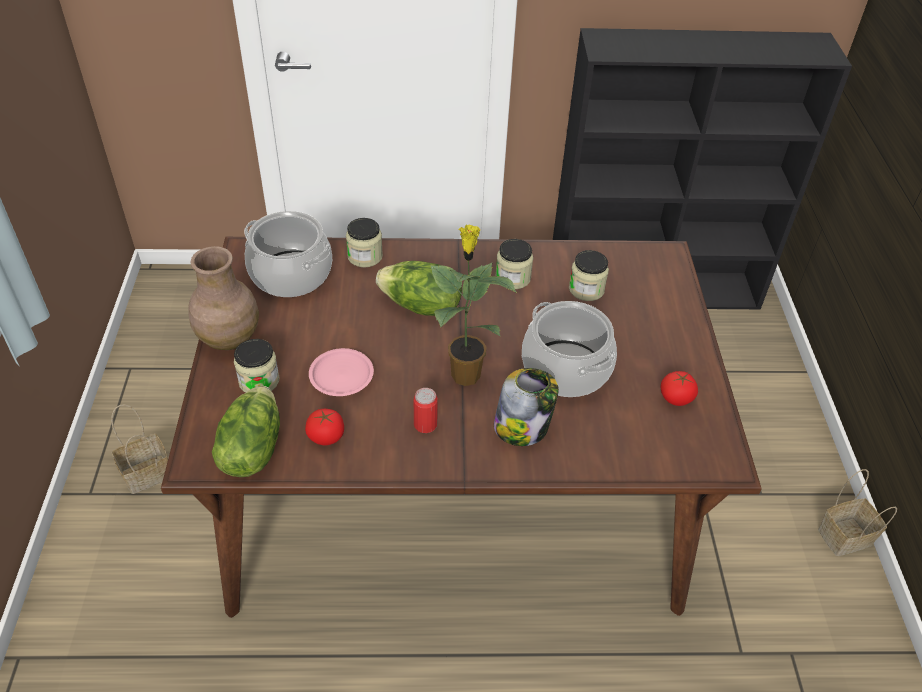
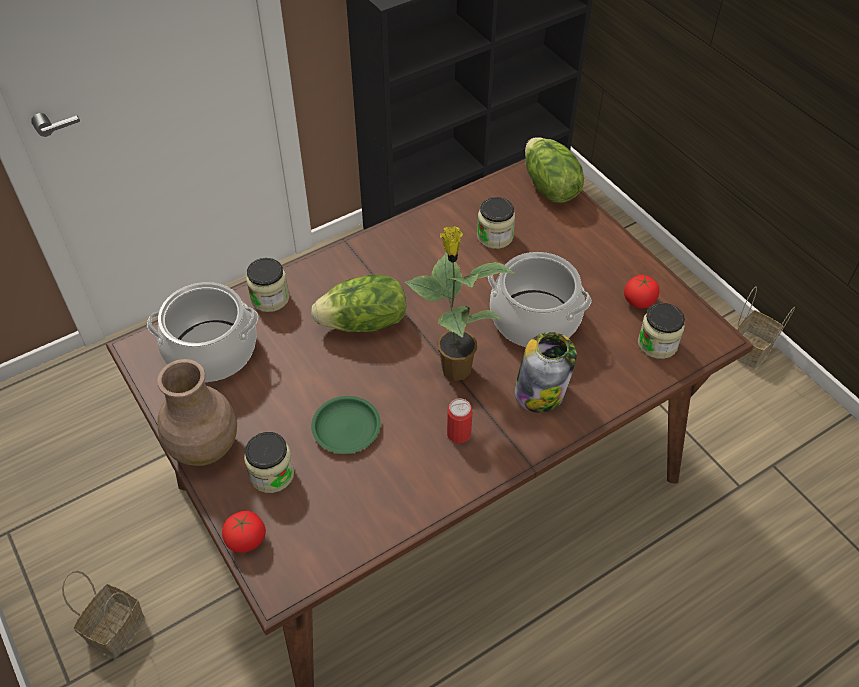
camera: 30 degrees left, 5 degrees up
(251, 449) = (322, 544): lettuce -> lettuce (549, 187)
(326, 436) = (380, 493): tomato -> tomato (246, 539)
(341, 375) = (346, 427): pink plate -> green plate
(513, 278) = (424, 255): jar -> jar (657, 344)

